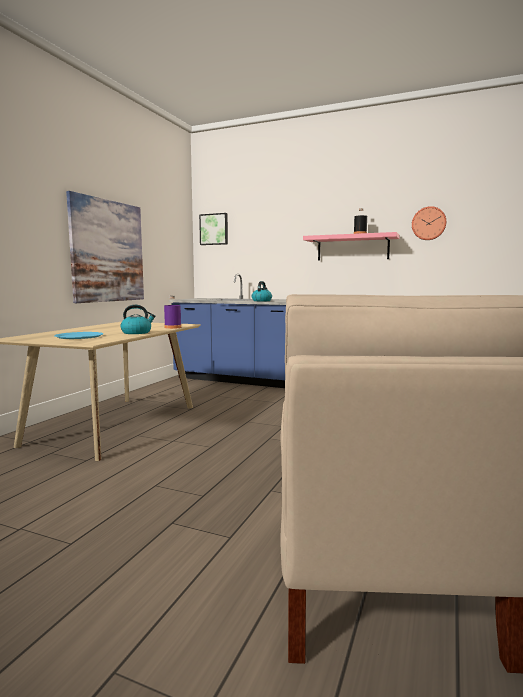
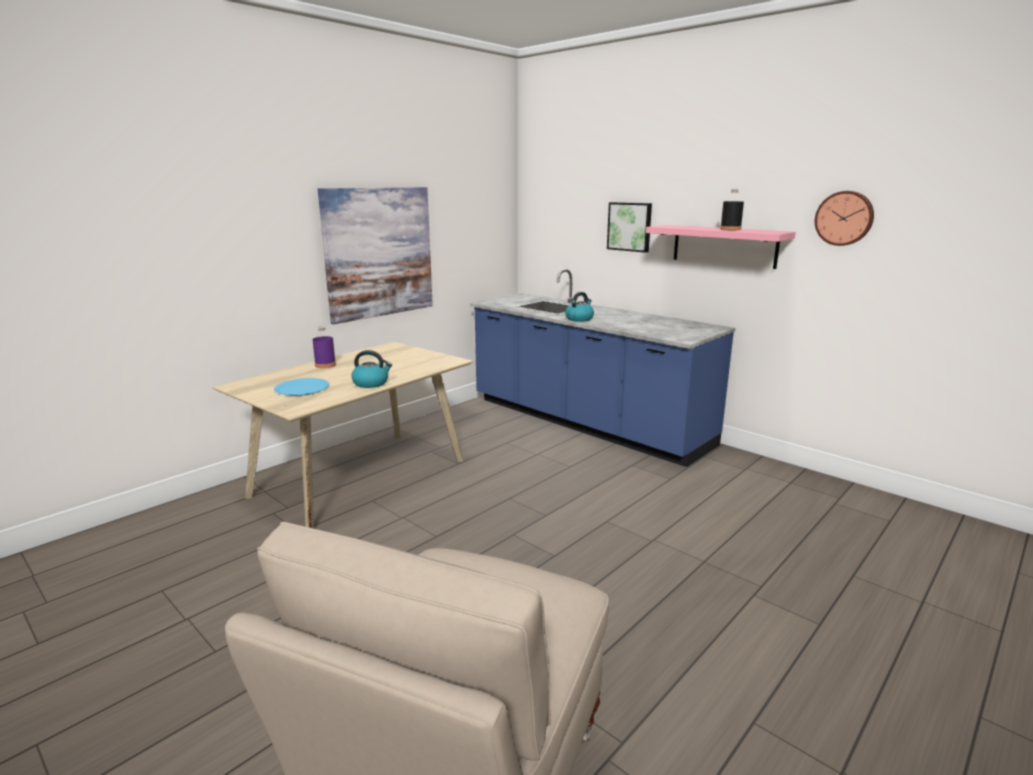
camera: 20 degrees right, 10 degrees up
(173, 327) = (427, 370): purple bottle -> purple bottle (325, 365)
(214, 229) = (543, 200): picture -> picture (630, 226)

